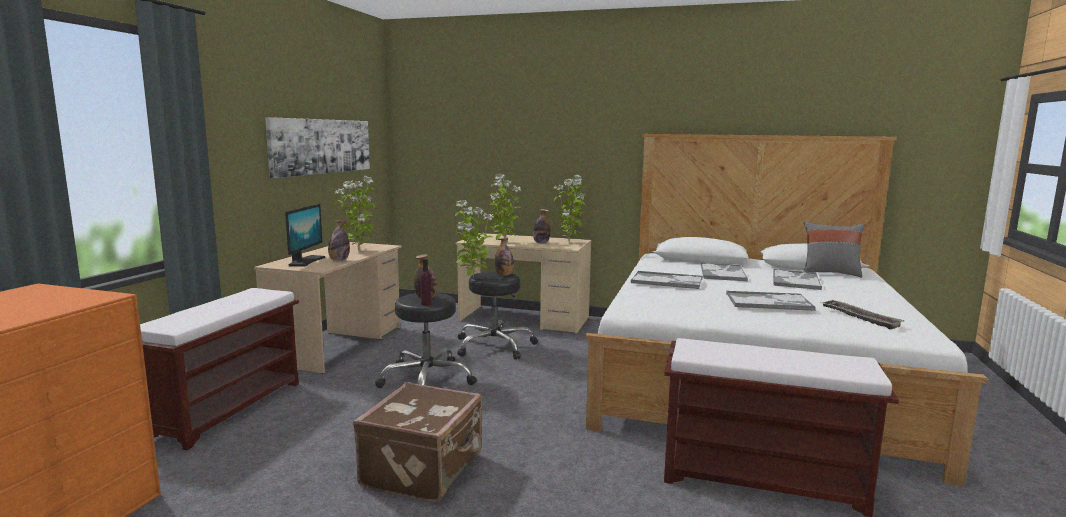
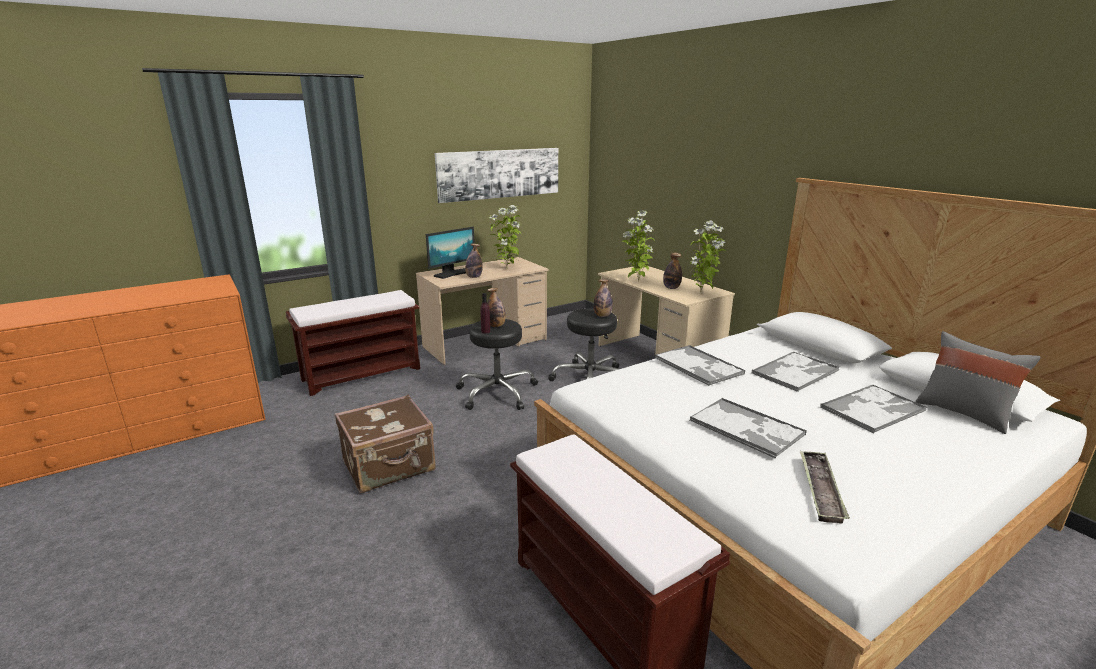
camera: 40 degrees right, 10 degrees up
(473, 277) = (571, 312): potted plant -> none

